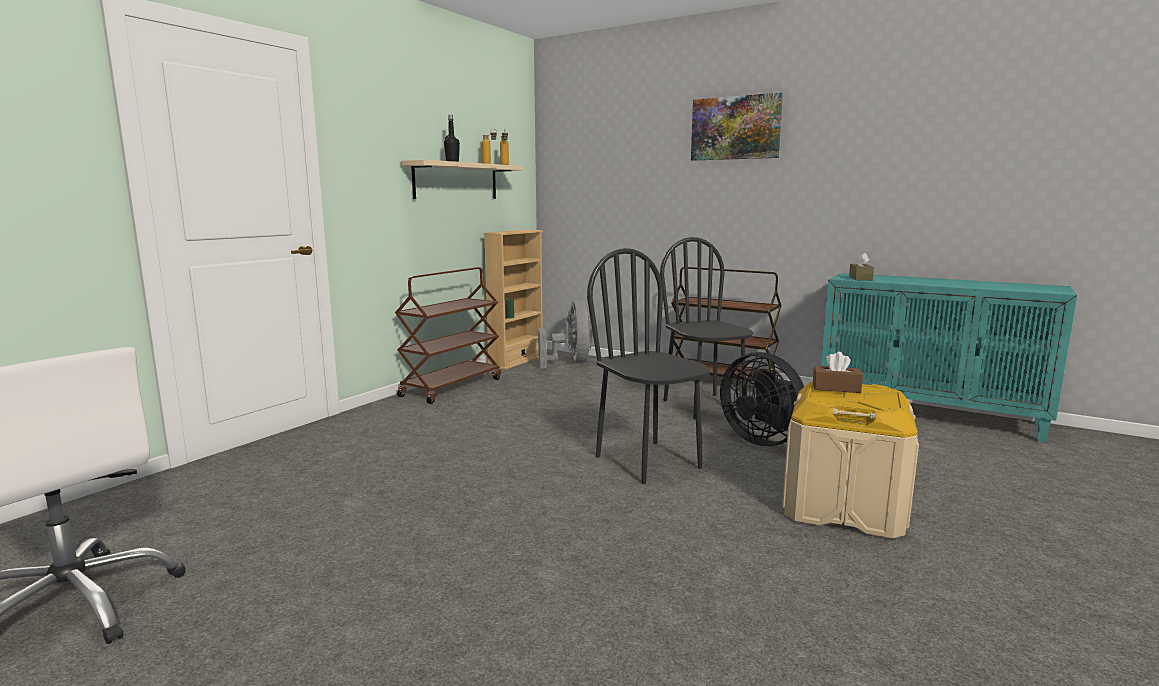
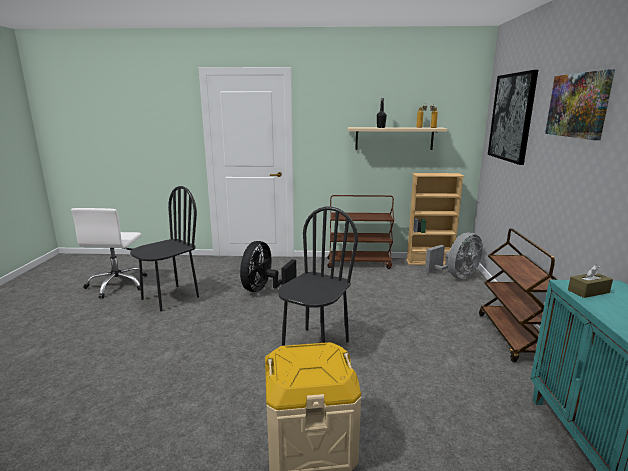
camera: 60 degrees right, 5 degrees up
(605, 150) = (511, 117): none -> picture
(704, 406) = (443, 343): black chair -> black chair (170, 298)
(763, 440) = (404, 382): black fan -> black fan (264, 290)
(836, 388) = (320, 353): brown tissue box -> none

